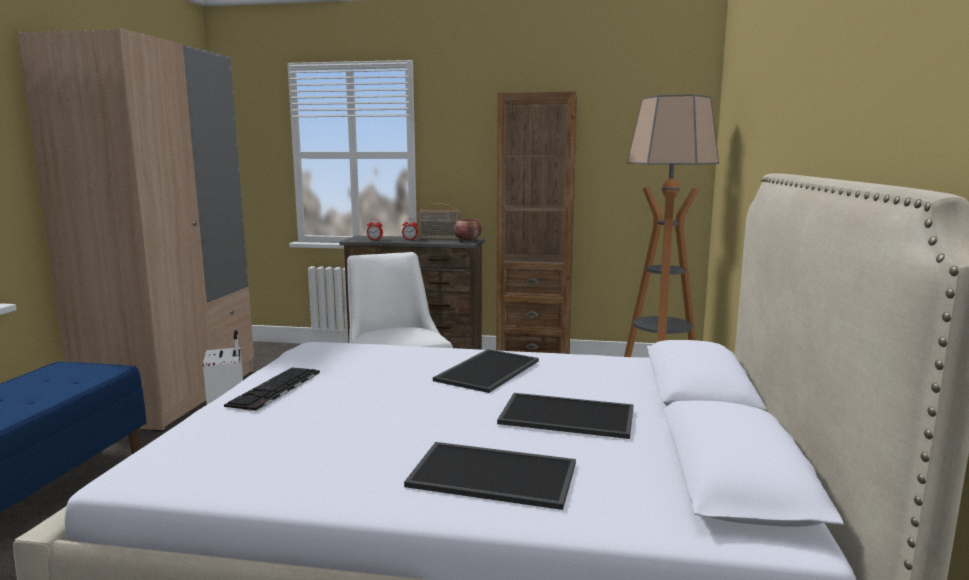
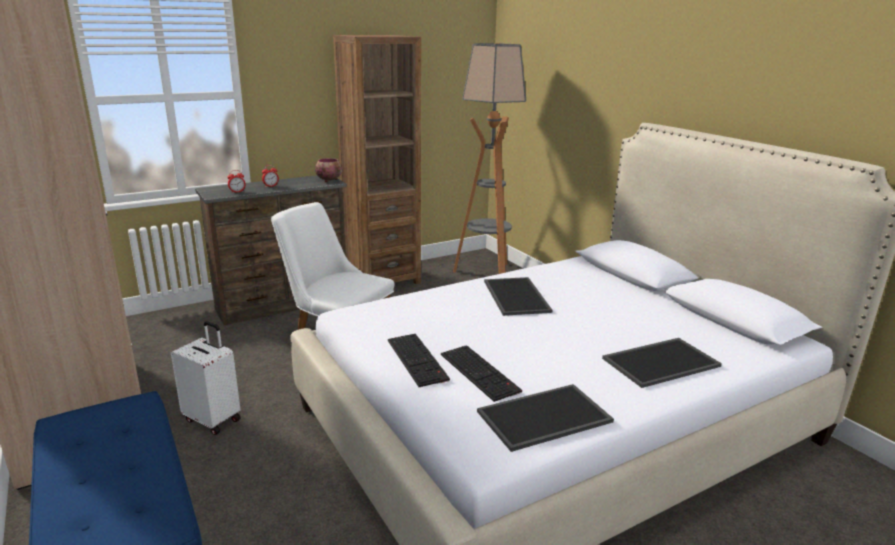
camera: 40 degrees left, 10 degrees up
(295, 415) = (481, 373): none -> keyboard
(439, 238) = (293, 180): radio -> none
(565, 416) = (619, 314): tray -> tray (544, 418)

